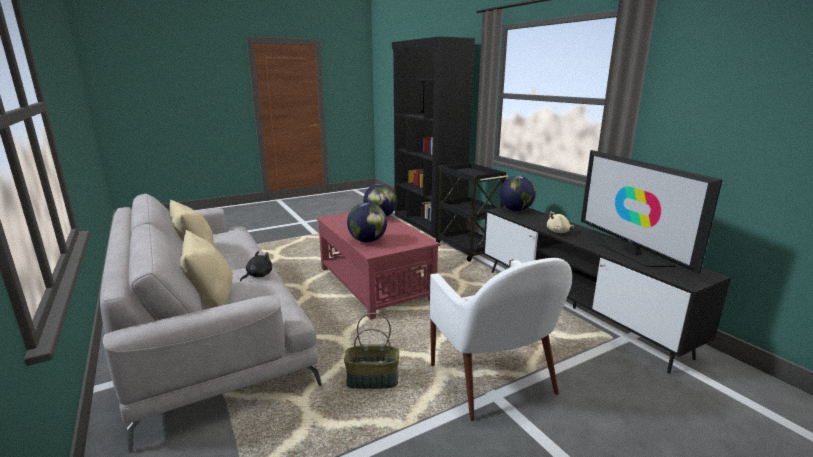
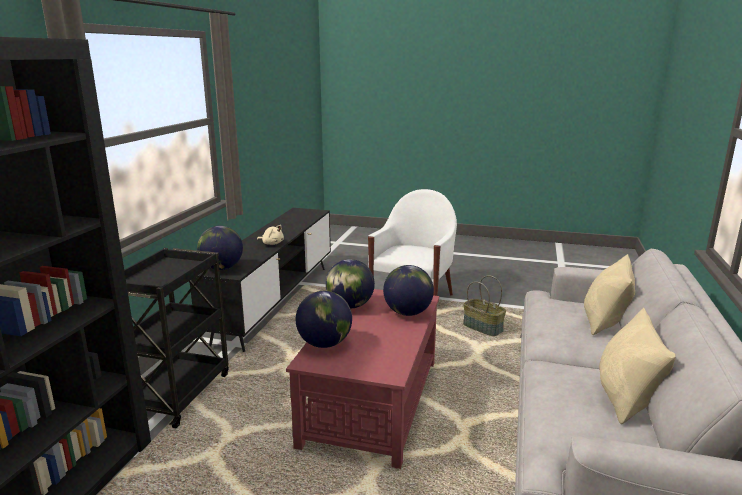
camera: 135 degrees left, 0 degrees up
(258, 276) = (552, 330): black plush toy -> none
(409, 233) = (350, 306): none -> globe
(631, 253) = (288, 223): television -> none

